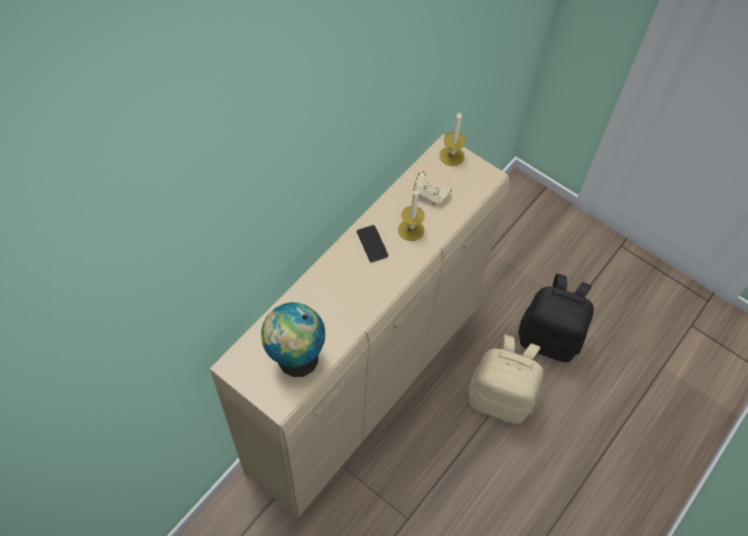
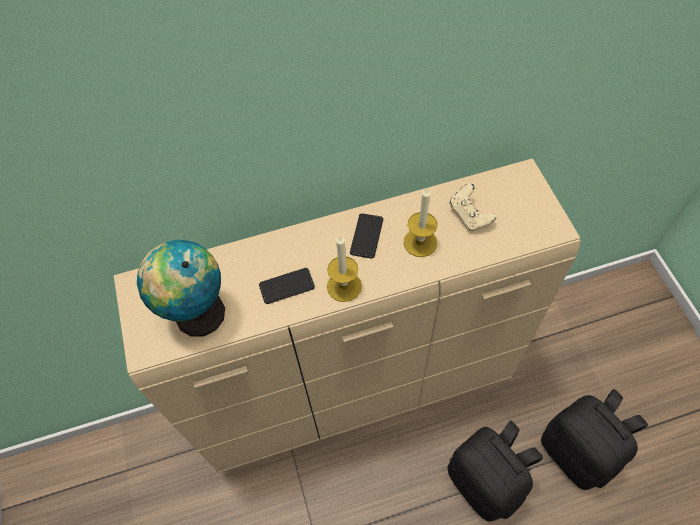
camera: 40 degrees right, 0 degrees up
(344, 306) = (287, 286): none -> phone
(451, 156) = (525, 186): candle -> candle (344, 286)
(500, 397) = (486, 481): beige backpack -> black backpack

